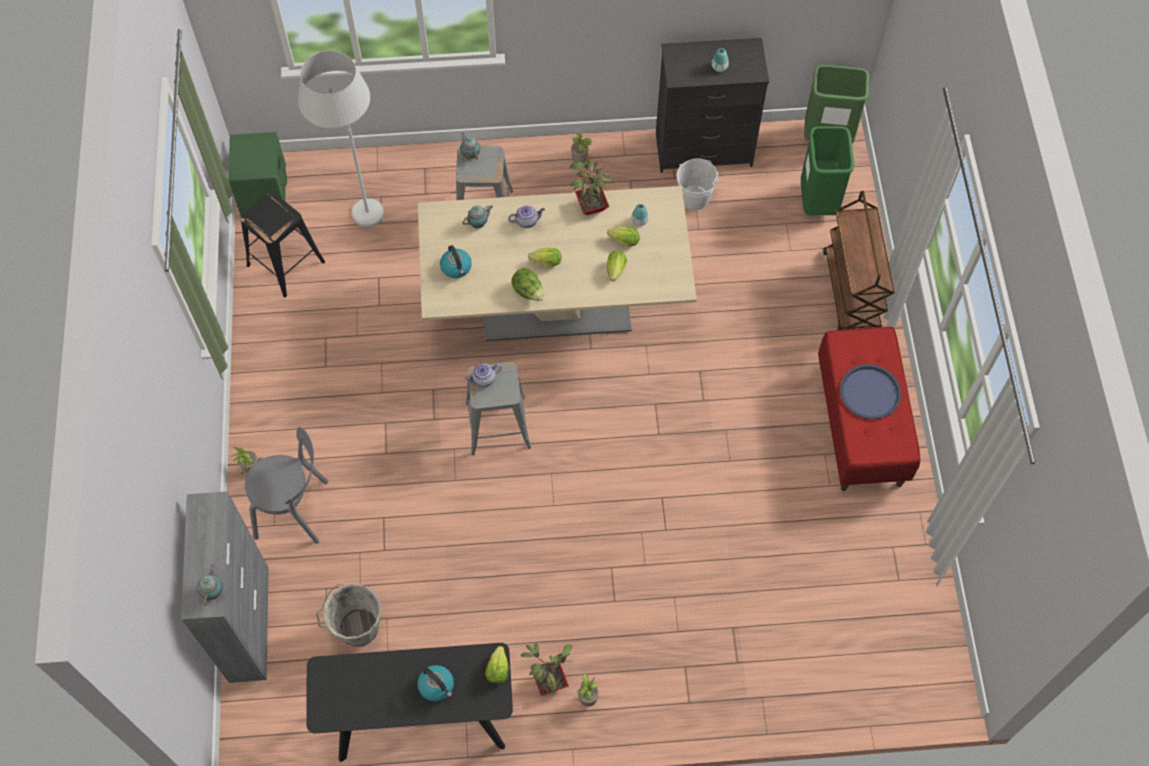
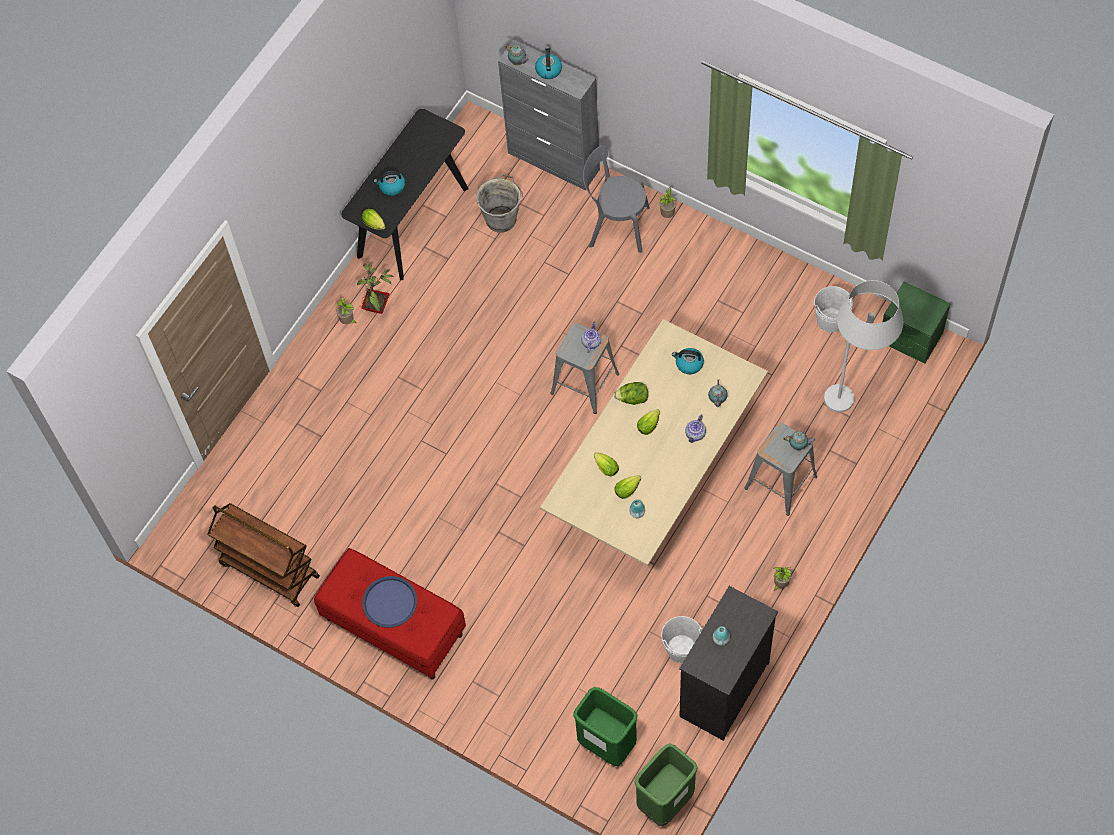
camera: 130 degrees right, 0 degrees up
(204, 551) = (548, 69): none -> kettle
(286, 263) = (830, 320): black stool -> white bucket
(295, 510) = (615, 226): grey chair -> grey chair turned 60 degrees clockwise
(590, 207) = (675, 485): potted plant -> none
(851, 292) = (505, 706): brown cart -> brown cart (268, 570)

